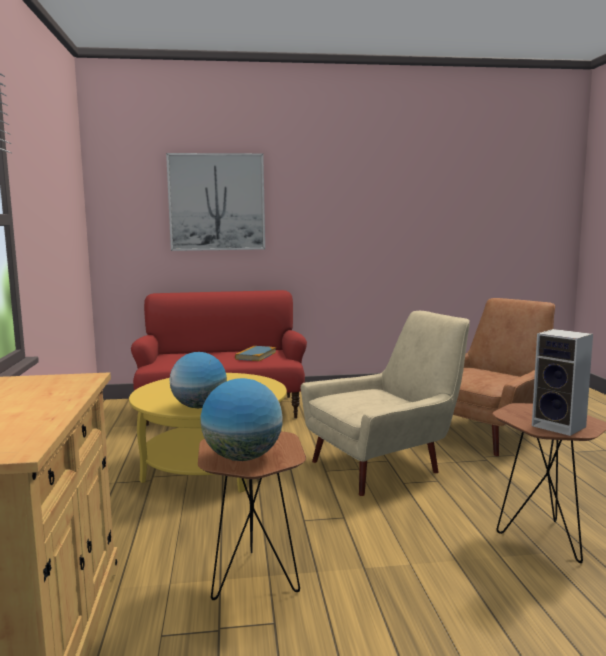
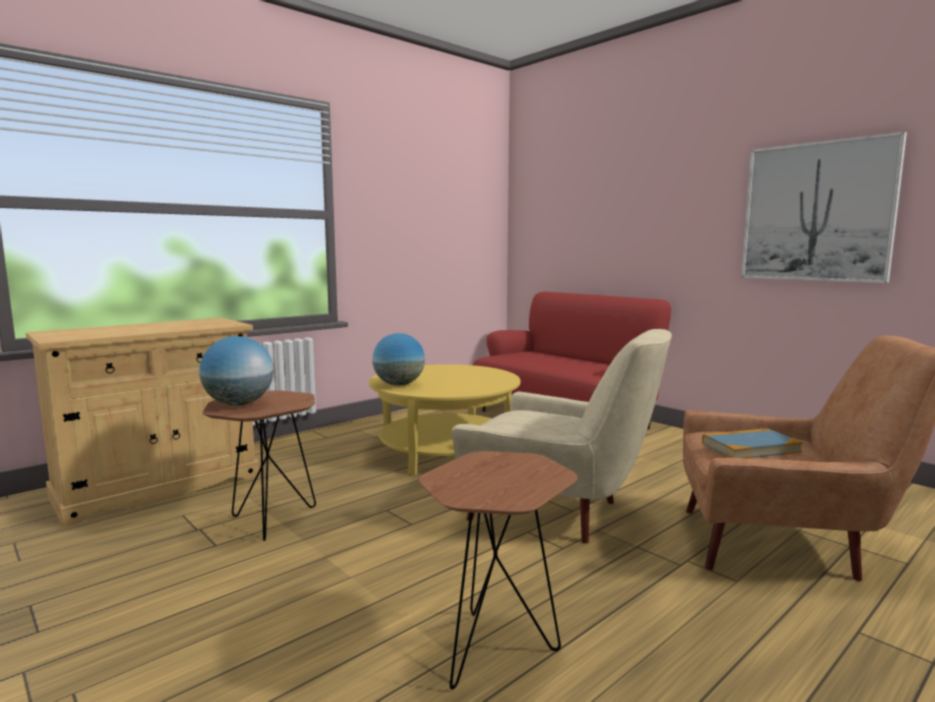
camera: 55 degrees right, 0 degrees up
(217, 202) = (607, 196): picture -> picture (816, 212)
(256, 355) = (589, 367): book -> book (750, 448)
(561, 426) = (469, 485): speaker -> none

